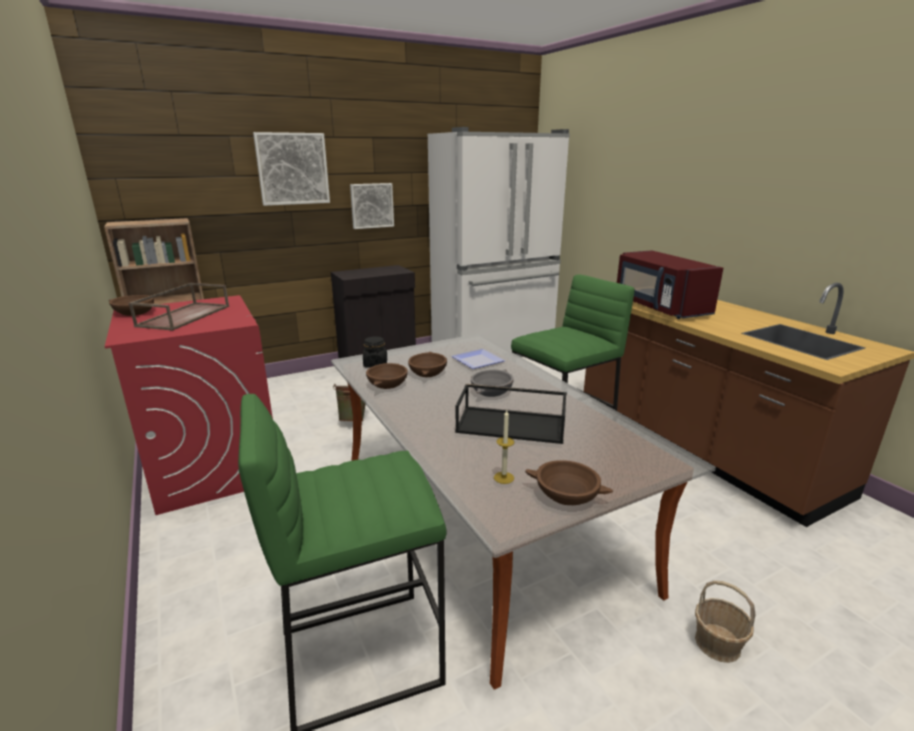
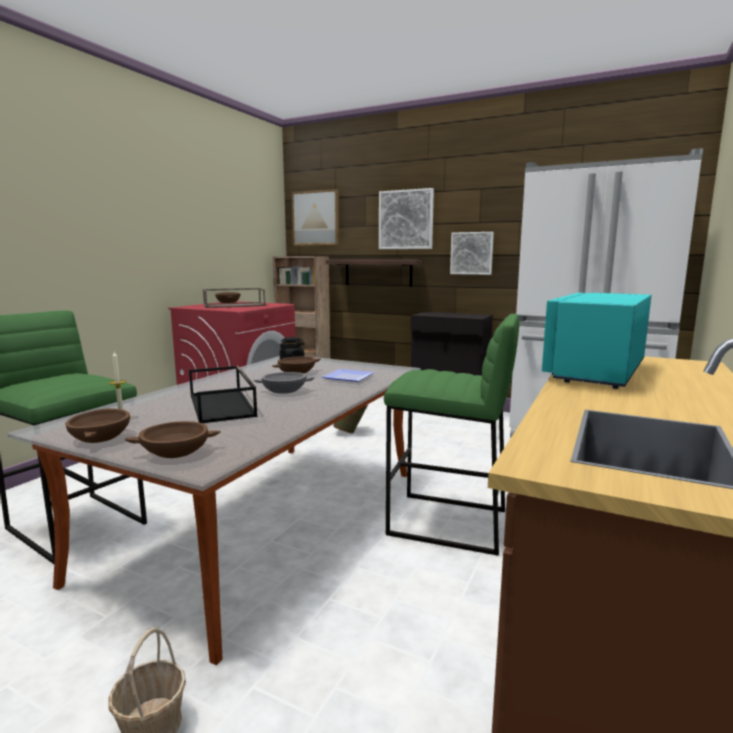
camera: 55 degrees right, 10 degrees down
(150, 164) = (316, 218): none -> picture
(264, 234) = (378, 272): none -> shelf
(387, 384) = (258, 369): brown bowl -> brown bowl (176, 451)
(659, 307) = (594, 372): red microwave -> turquoise microwave

